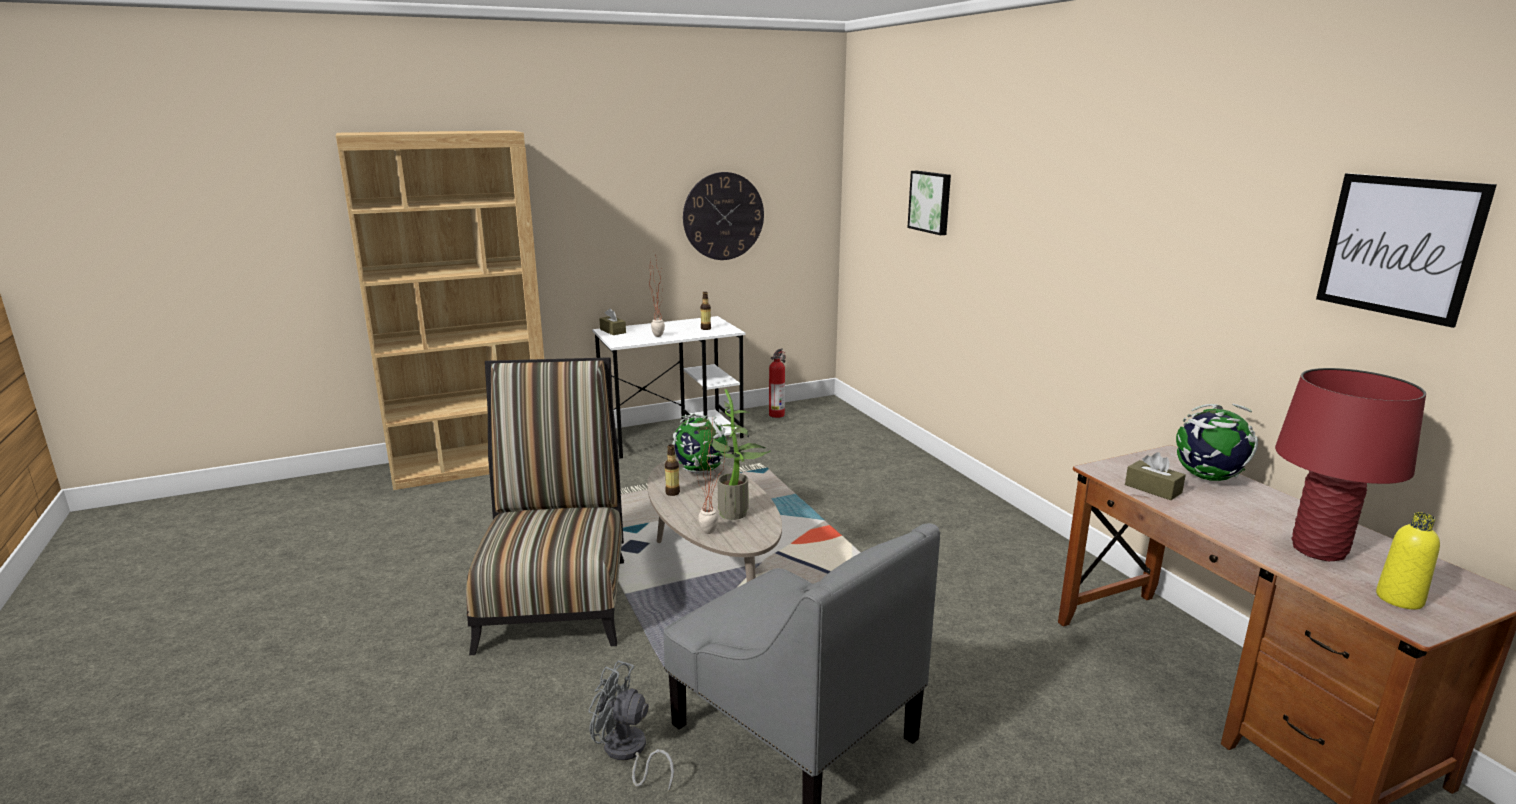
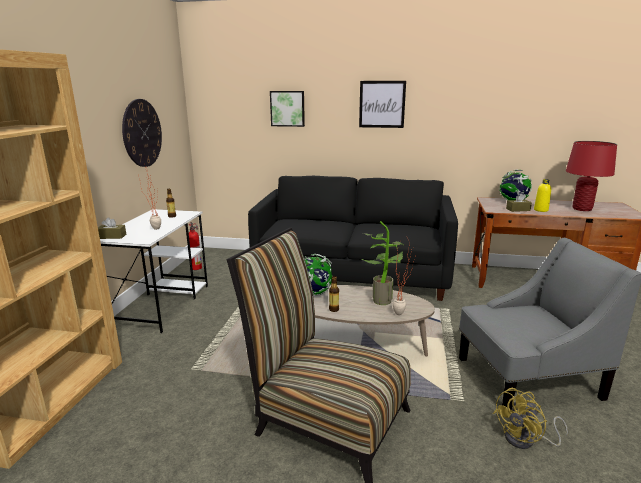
camera: 55 degrees left, 0 degrees up
(627, 753) = (526, 440): grey fan -> yellow fan
(919, 505) = (353, 275): none -> black sofa
(1399, 247) = (566, 96): picture -> picture (382, 104)
(1399, 599) = (620, 212): yellow bottle -> yellow bottle (541, 210)

